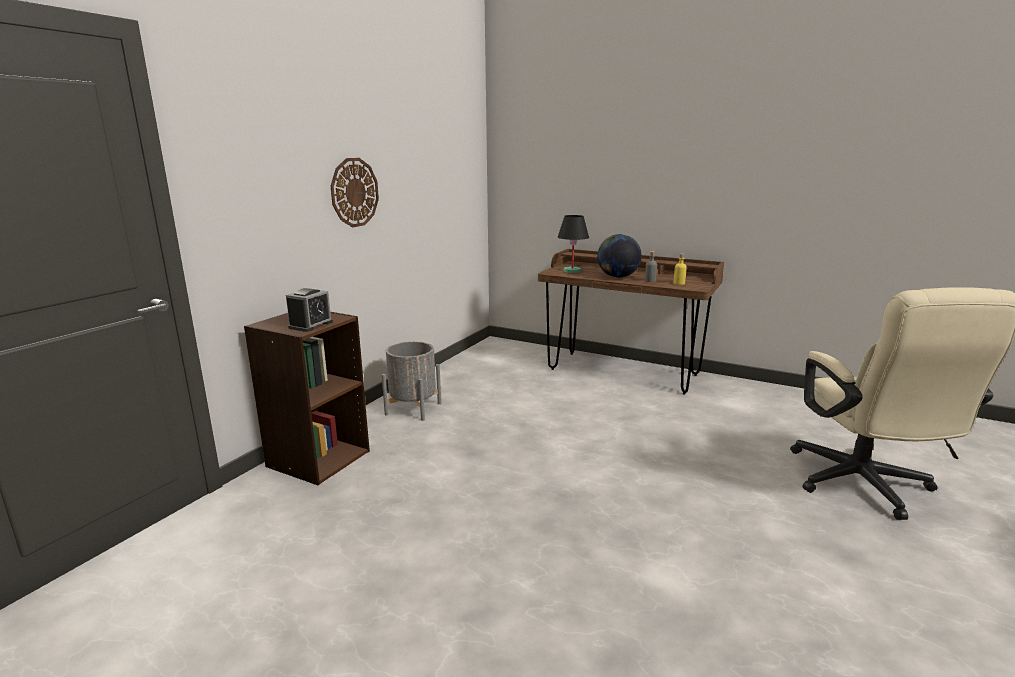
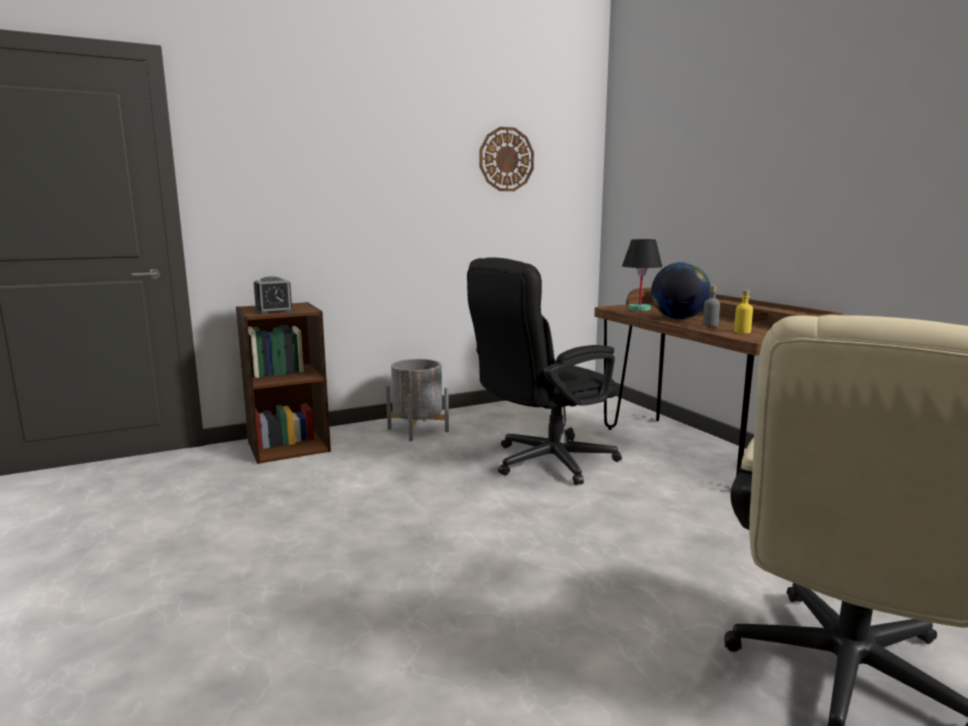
camera: 35 degrees right, 5 degrees down
(354, 192) = (387, 201): wall clock -> wall clock (506, 159)
(550, 409) = (543, 463): none -> black office chair

